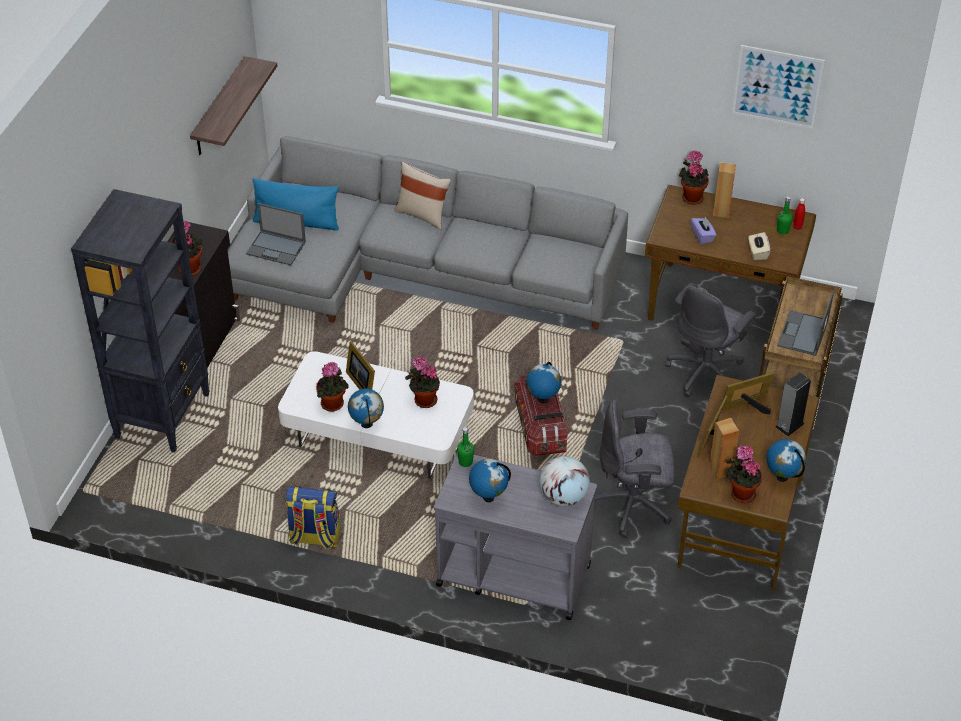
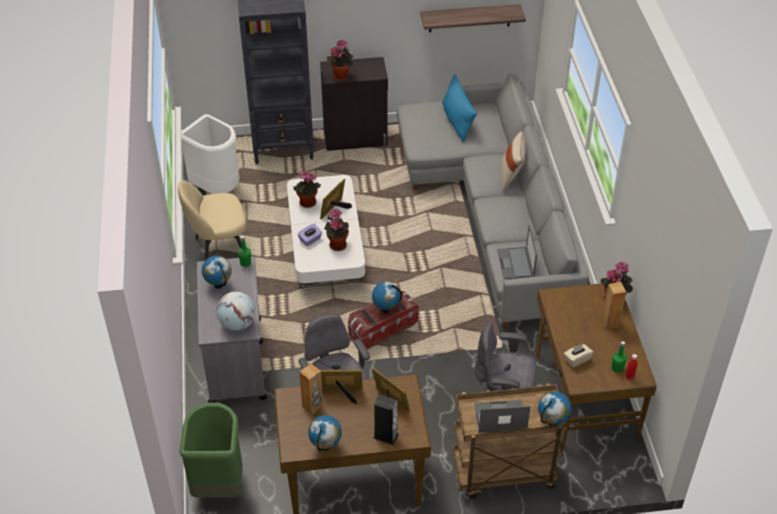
camera: 65 degrees right, 0 degrees up
(190, 506) = (216, 187): none -> white trash can
(276, 248) = (424, 121): laptop -> laptop (516, 264)
(314, 537) = (219, 251): backpack -> beige chair
(367, 424) = (299, 225): globe -> globe (552, 423)
(693, 645) = (218, 484): none -> green trash can
(702, 236) = (571, 320): purple tissue box -> purple tissue box (310, 240)
(740, 493) = (295, 425): potted plant -> none
(777, 86) = (667, 252): picture -> none

